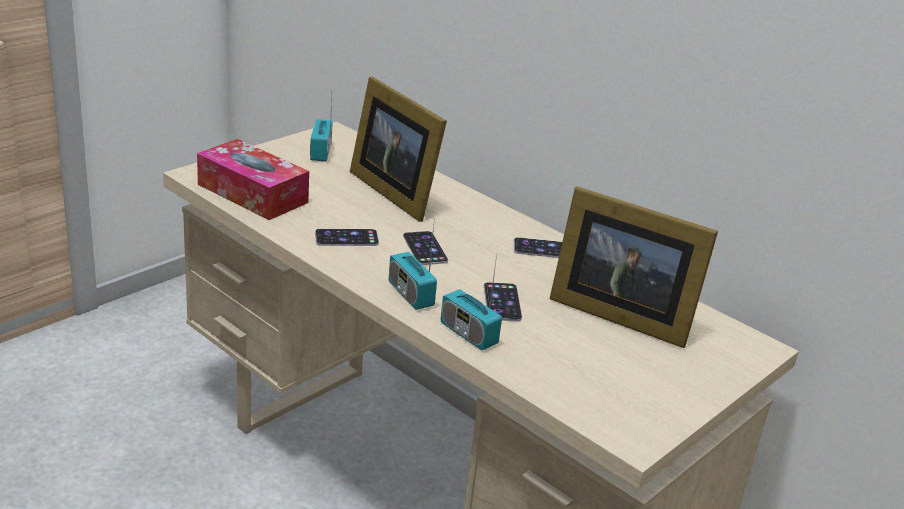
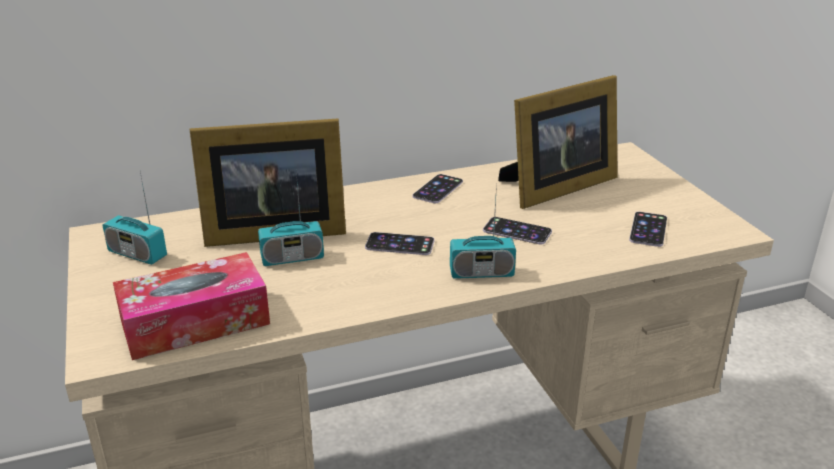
camera: 60 degrees left, 0 degrees up
(346, 238) = (348, 283): phone -> phone (648, 229)
(468, 334) = (563, 260): radio -> radio (292, 258)

